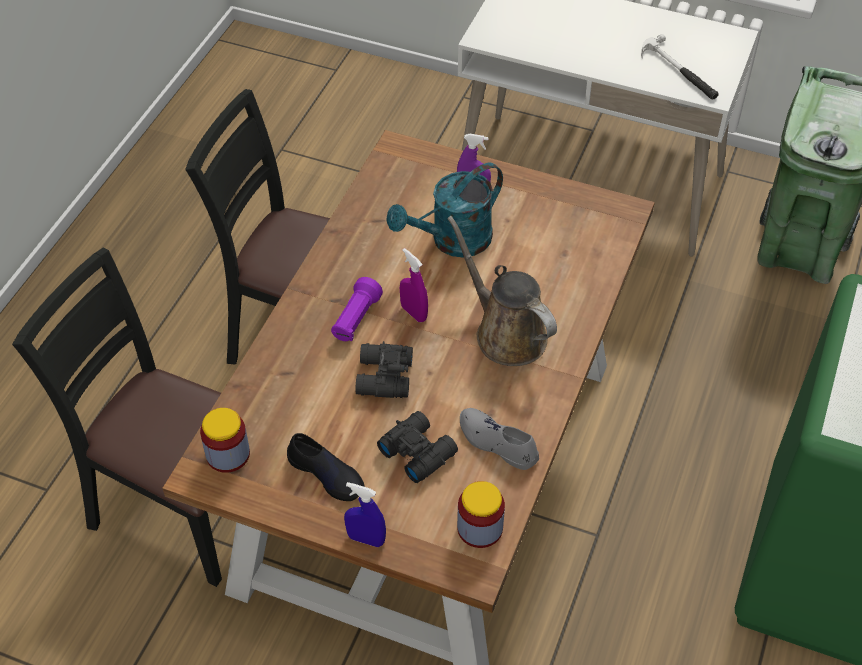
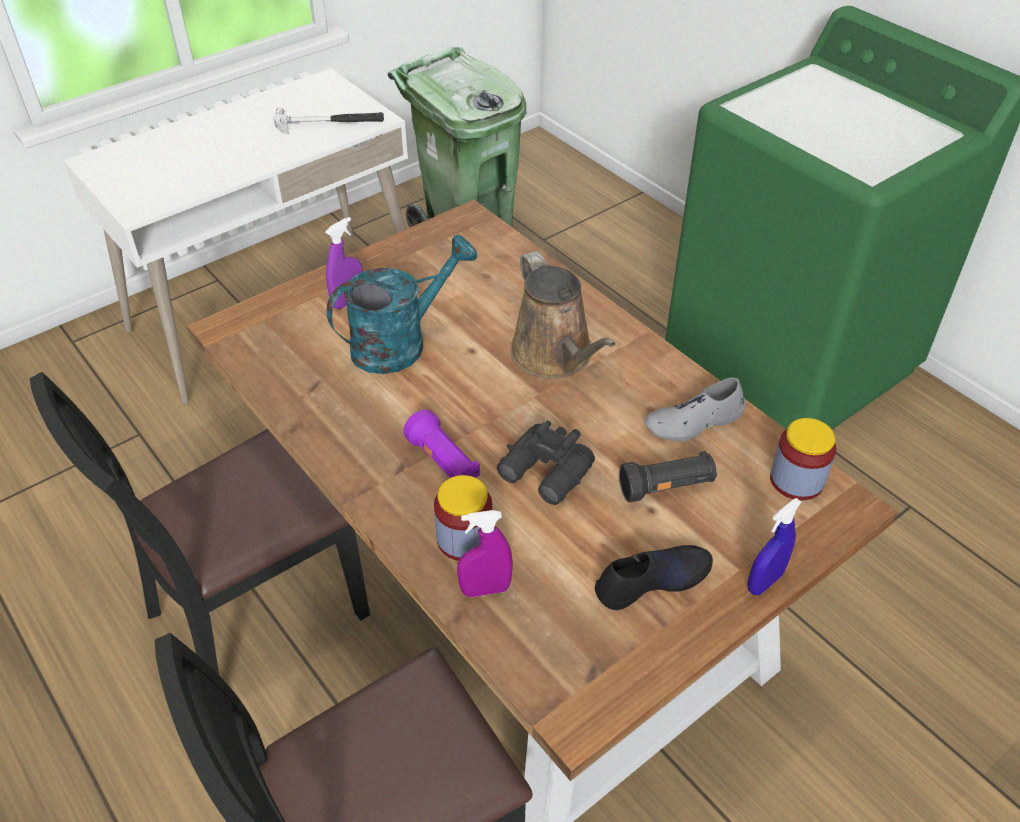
camera: 60 degrees left, 5 degrees down
(228, 454) = (562, 670): jar -> jar (464, 539)
(414, 313) = (473, 412): purple spray bottle -> purple spray bottle (485, 589)
(417, 451) = (666, 487): black binoculars -> black flashlight
(452, 242) = (400, 343): turquoise watering can -> turquoise watering can turned 120 degrees counterclockwise
(505, 333) = (555, 356): brown watering can -> brown watering can turned 105 degrees counterclockwise

